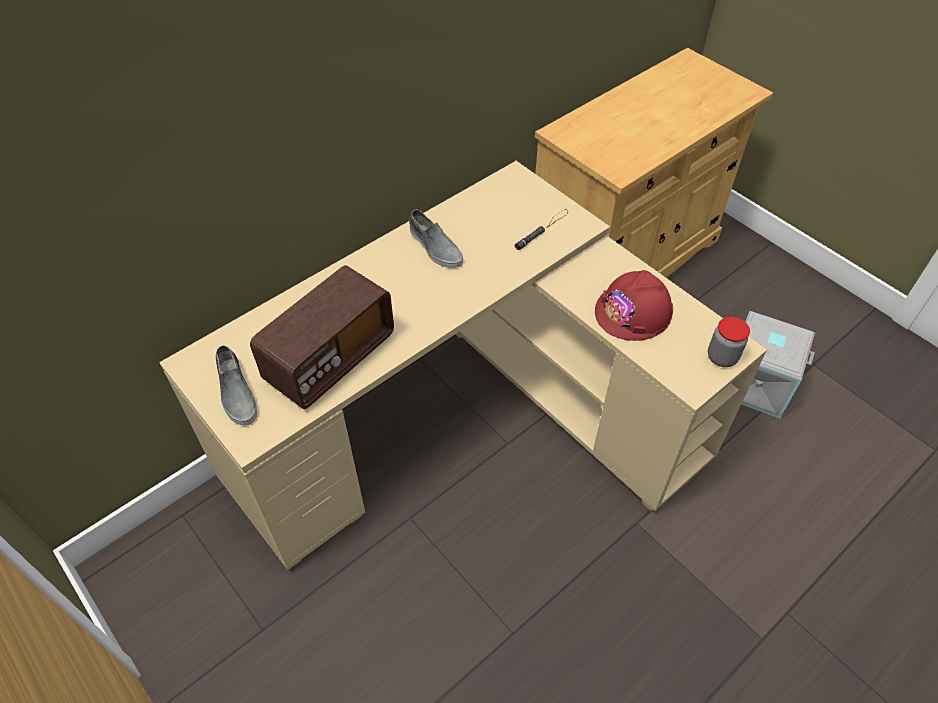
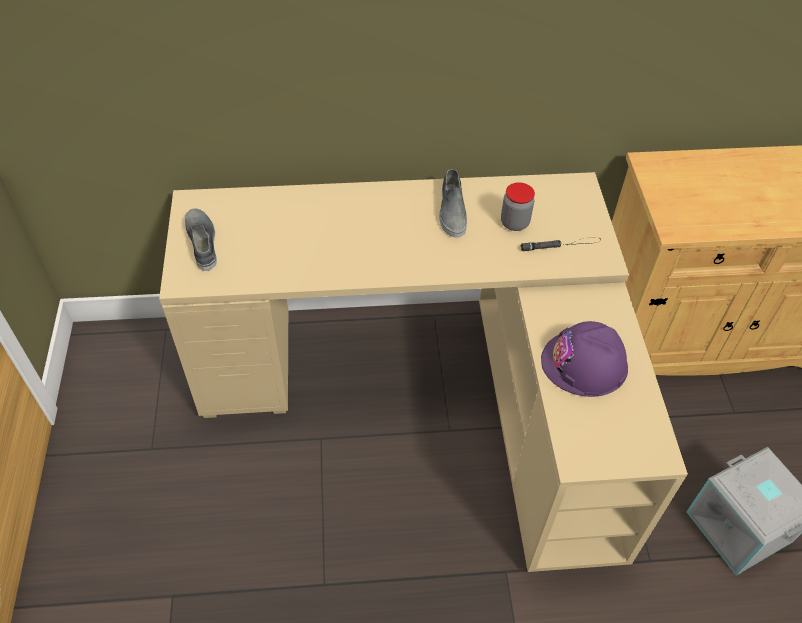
camera: 35 degrees right, 0 degrees up
(236, 393) = (202, 242): grey shoe -> grey shoe turned 150 degrees clockwise
(330, 359) = (289, 255): radio -> none
(633, 312) = (584, 364): red hard hat -> purple hard hat
(722, 357) = (632, 453): jar -> jar (514, 223)

